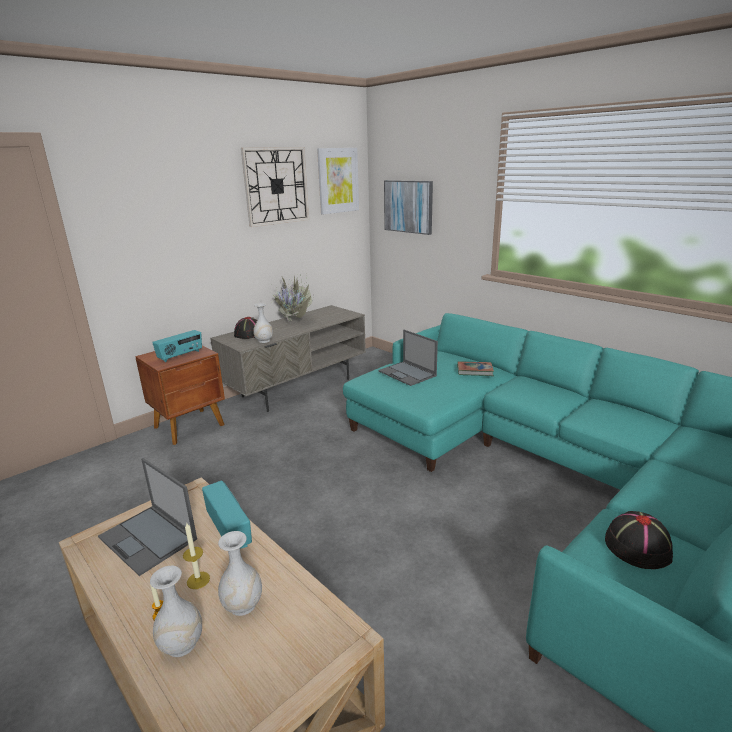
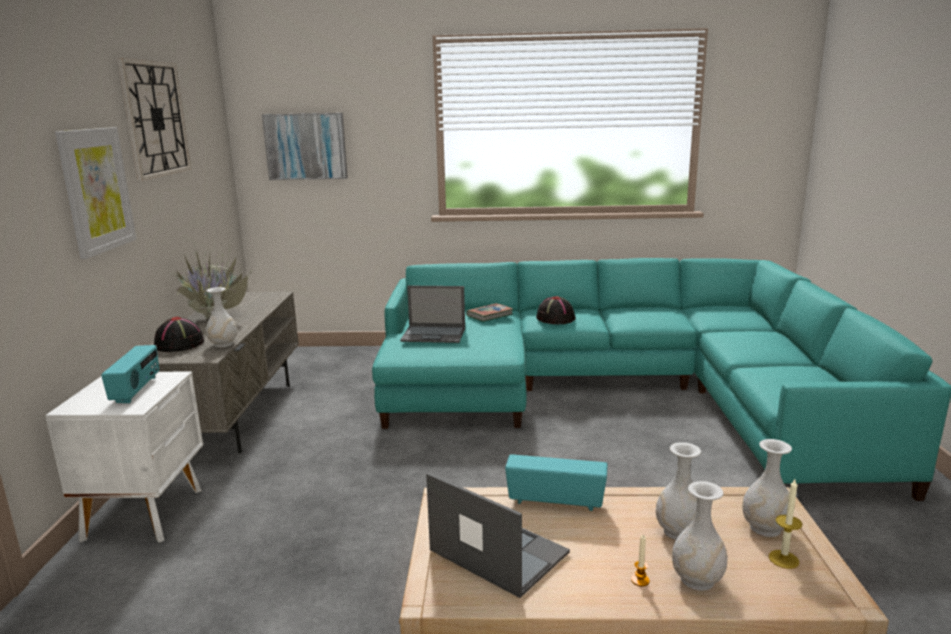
camera: 45 degrees left, 5 degrees down
(149, 538) = (497, 551): laptop -> laptop turned 135 degrees counterclockwise
(190, 426) = (146, 513): brown nightstand -> white nightstand
(198, 580) = (611, 543): candle -> candle (783, 559)
(293, 652) = (765, 528): none -> white vase
(338, 180) = (205, 114): picture -> picture (96, 190)
(637, 546) = (790, 376): black hat -> black hat (555, 318)

